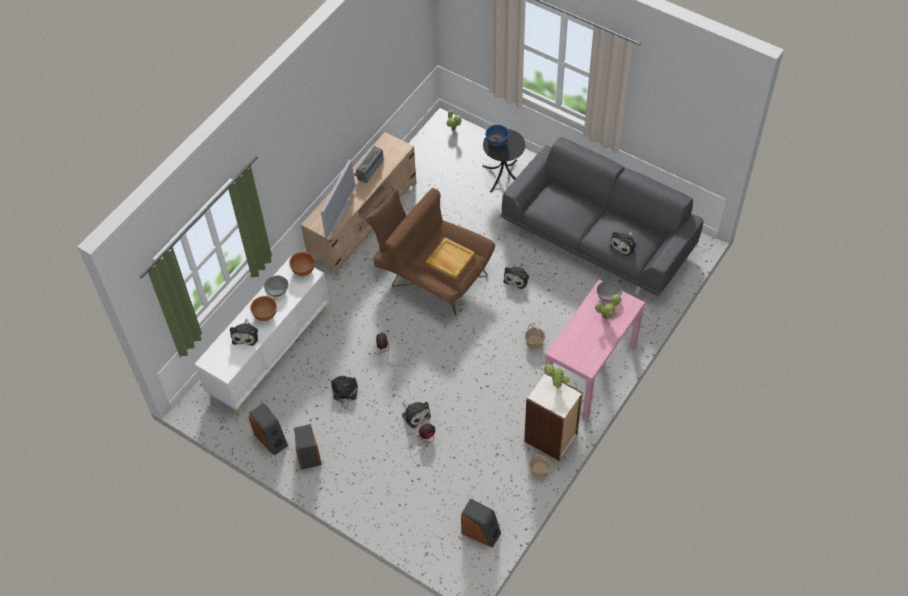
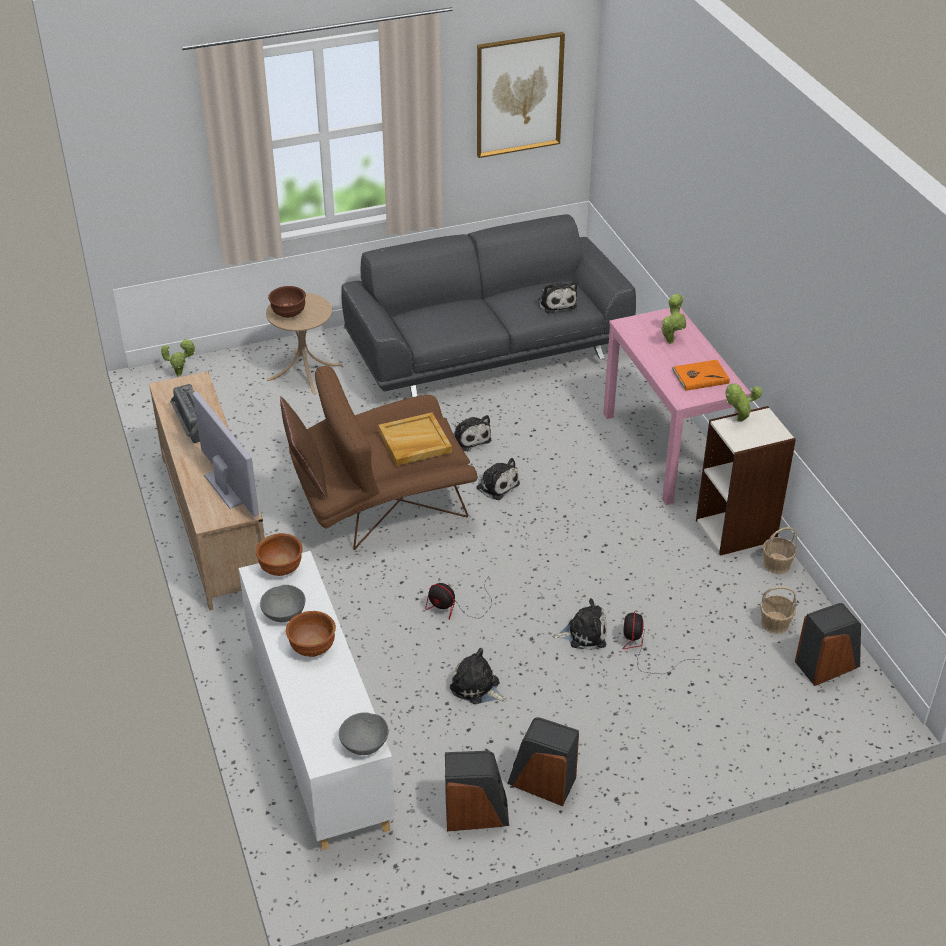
camera: 55 degrees left, 15 degrees down
(246, 335) = (324, 688): plush toy -> plush toy (496, 485)
(497, 142) = (288, 314): blue bowl -> brown bowl
(503, 176) = (304, 372): black side table -> beige side table
(534, 343) = (581, 473): basket -> basket (775, 623)
(585, 348) = (700, 377): none -> orange book
(608, 296) = (642, 325): grey bowl -> grey bowl (364, 744)
(686, 113) = (519, 94): none -> picture

